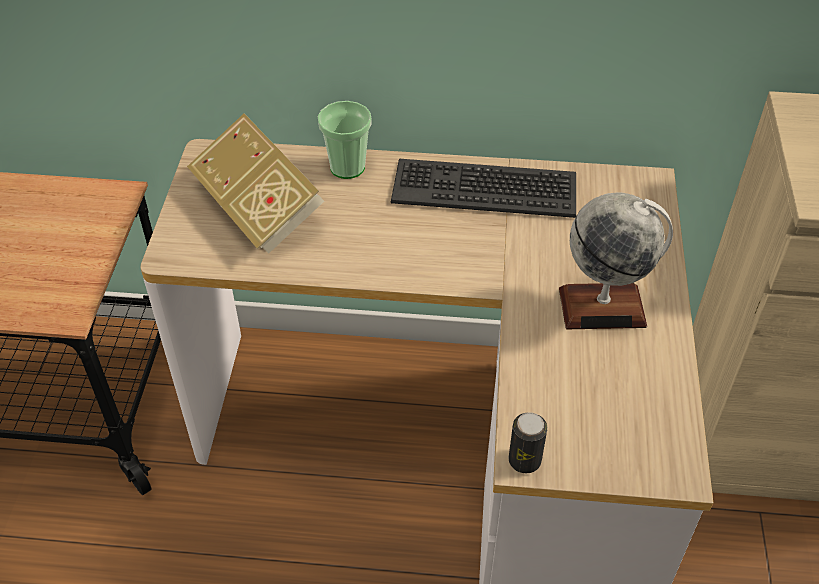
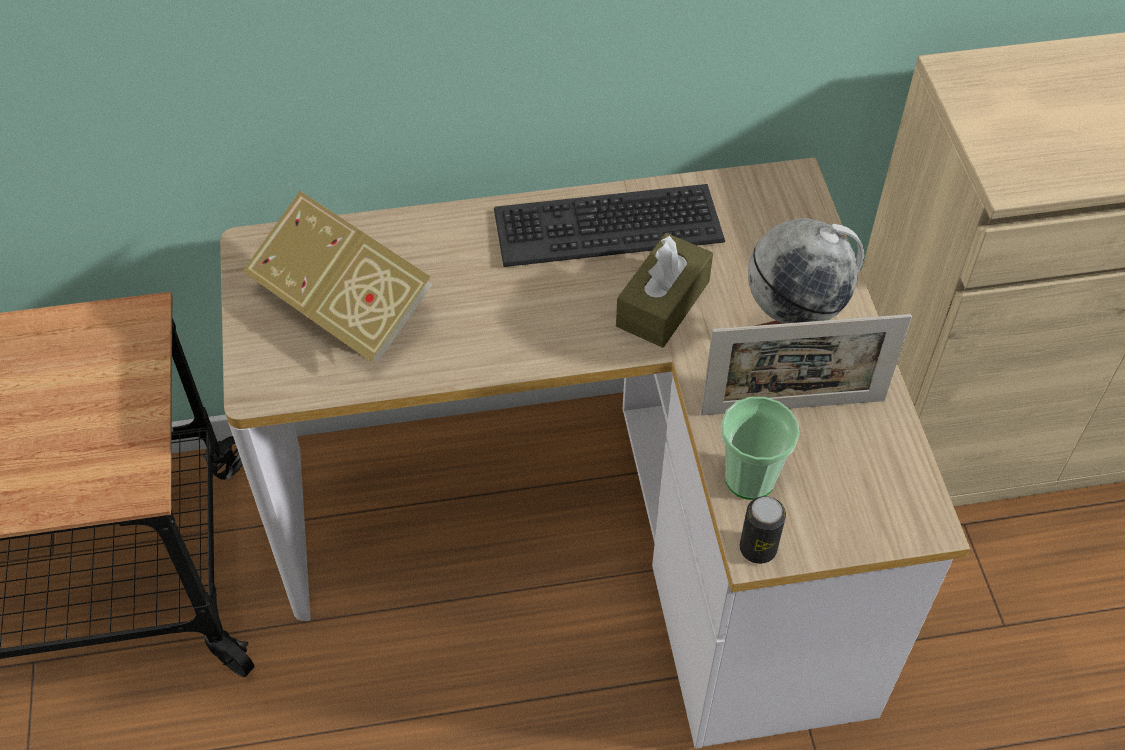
camera: 15 degrees left, 5 degrees up
(347, 167) = (434, 230): cup -> cup (749, 479)
(509, 254) = (663, 303): none -> brown tissue box
(592, 355) = (793, 407): none -> picture frame

